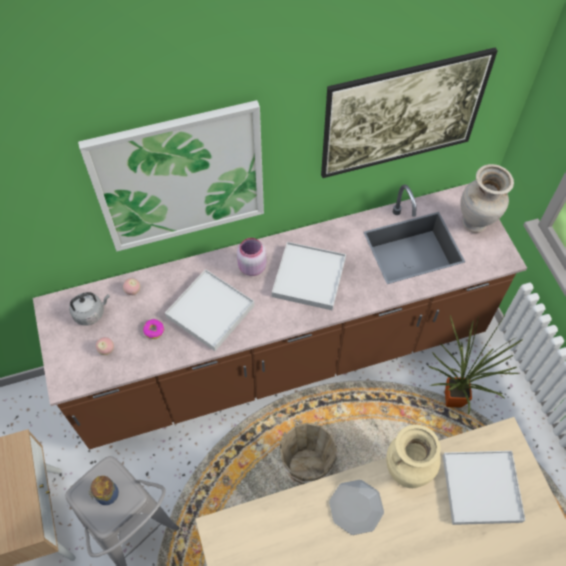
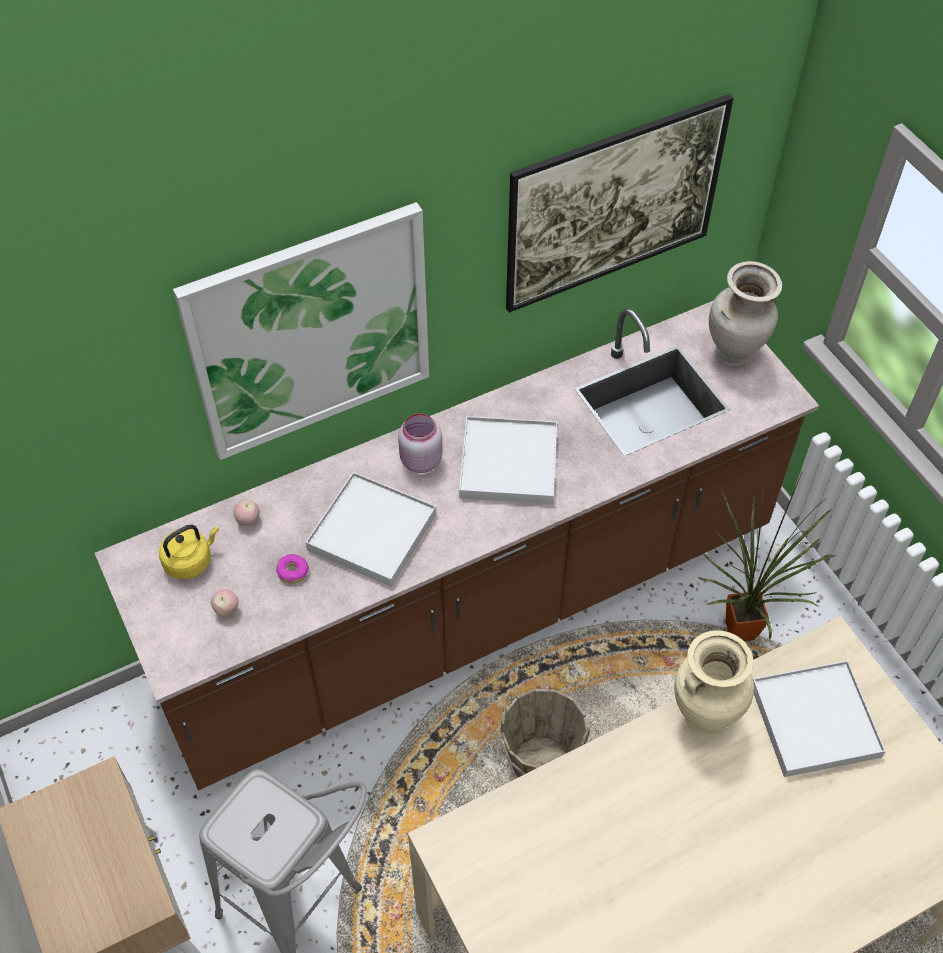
camera: 10 degrees left, 5 degrees down
(91, 313) = (190, 561): grey kettle -> yellow kettle
(106, 495) = (263, 825): jar -> none
(356, 507) = (641, 777): plate -> none

